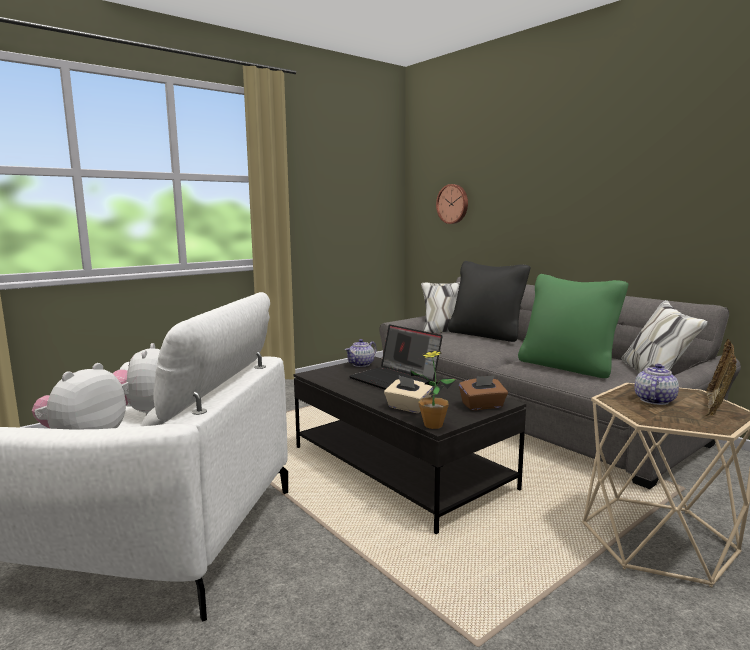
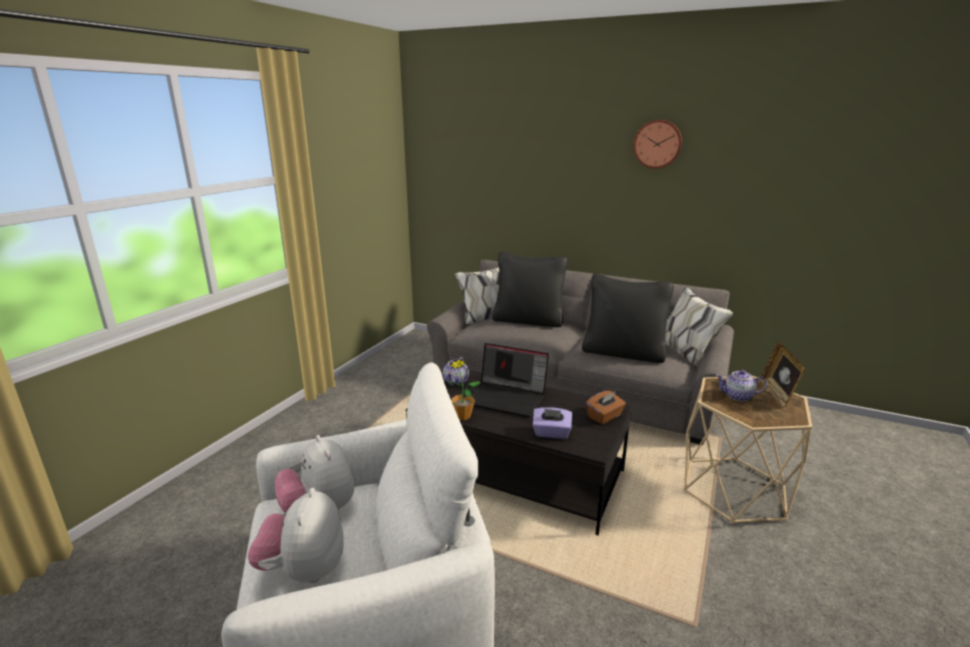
camera: 25 degrees left, 10 degrees up
(408, 408) = (551, 433): beige tissue box -> purple tissue box
(433, 425) = (590, 450): potted plant -> potted plant (463, 416)
(453, 204) = (467, 186): wall clock -> wall clock (657, 144)
(567, 366) = (623, 353): green pillow -> black pillow
(654, 400) = (738, 396): teapot -> teapot turned 90 degrees counterclockwise

